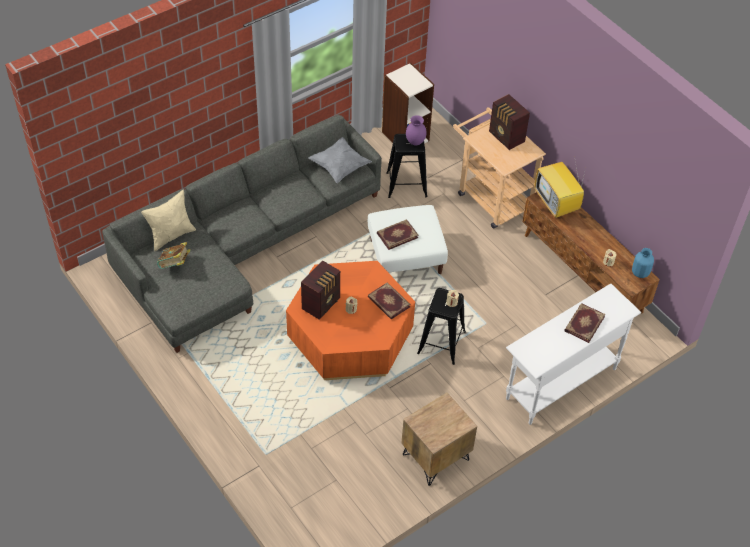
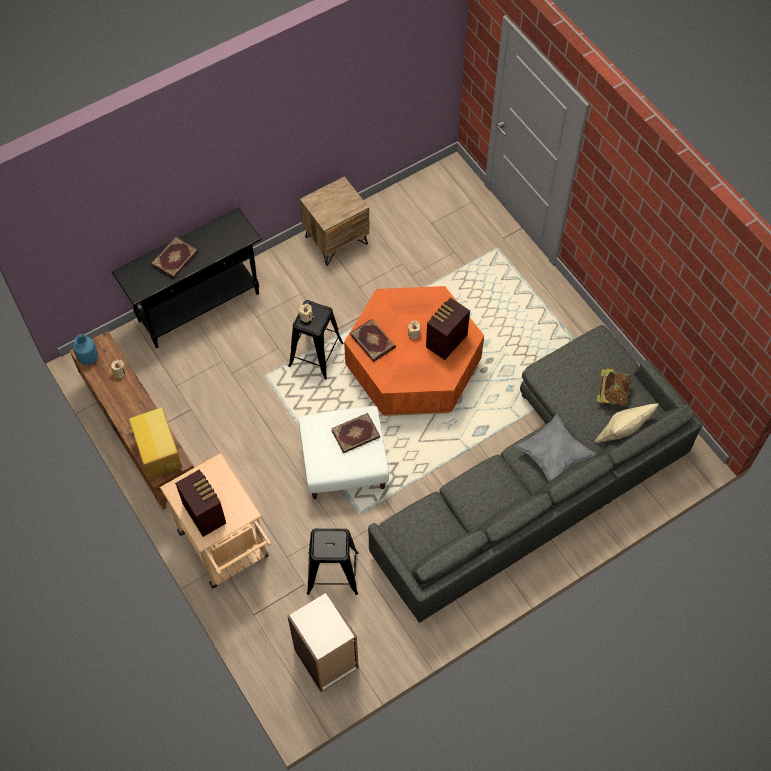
camera: 175 degrees left, 10 degrees up
(339, 167) = (421, 532): grey pillow -> grey pillow (553, 456)
(415, 142) = (322, 543): purple vase -> none
(560, 383) = (199, 307): white console table -> black console table

